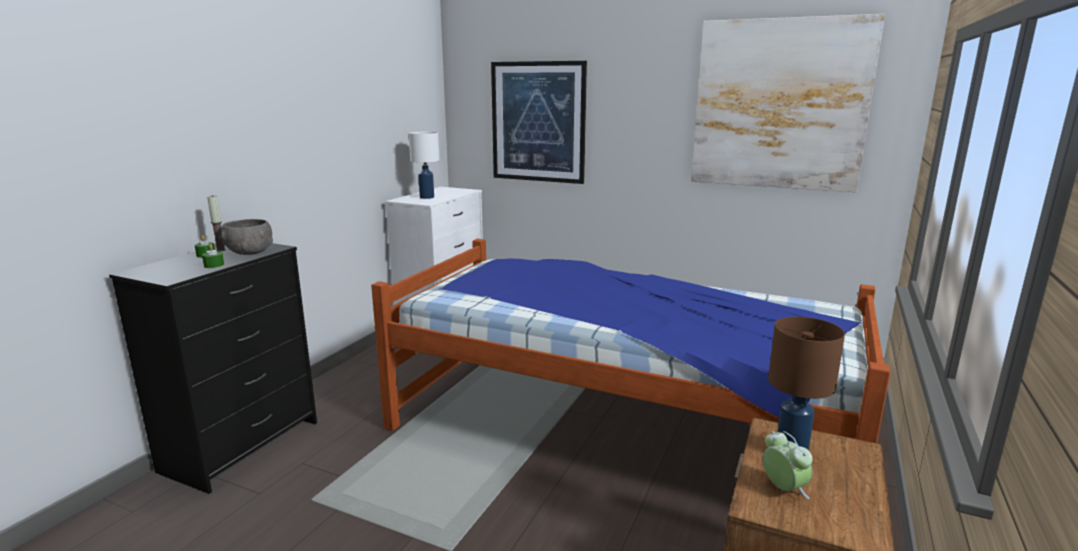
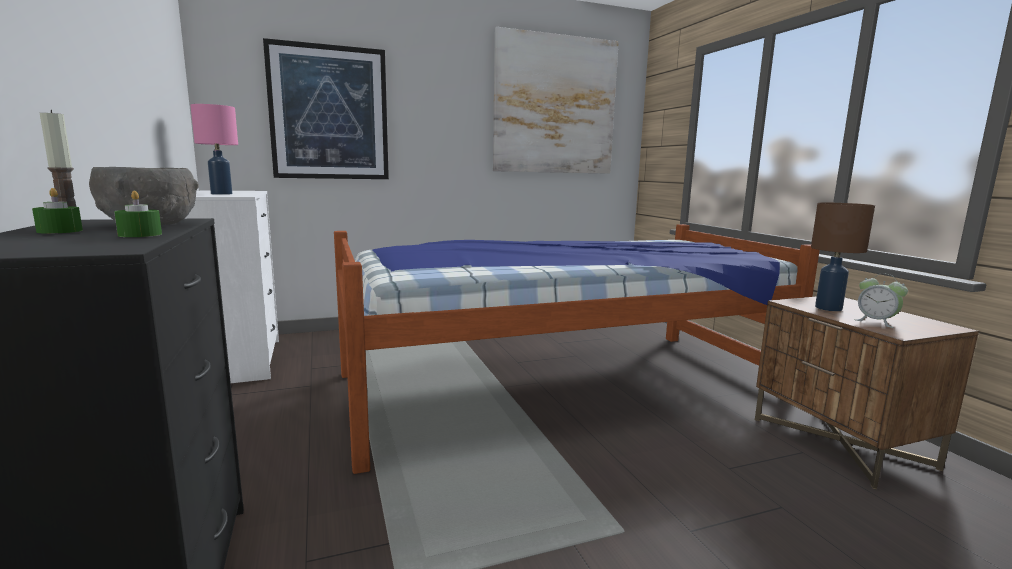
camera: 45 degrees left, 5 degrees down
(427, 197) = (221, 194): white table lamp -> pink table lamp
(783, 489) = (876, 322): alarm clock -> alarm clock turned 150 degrees counterclockwise

